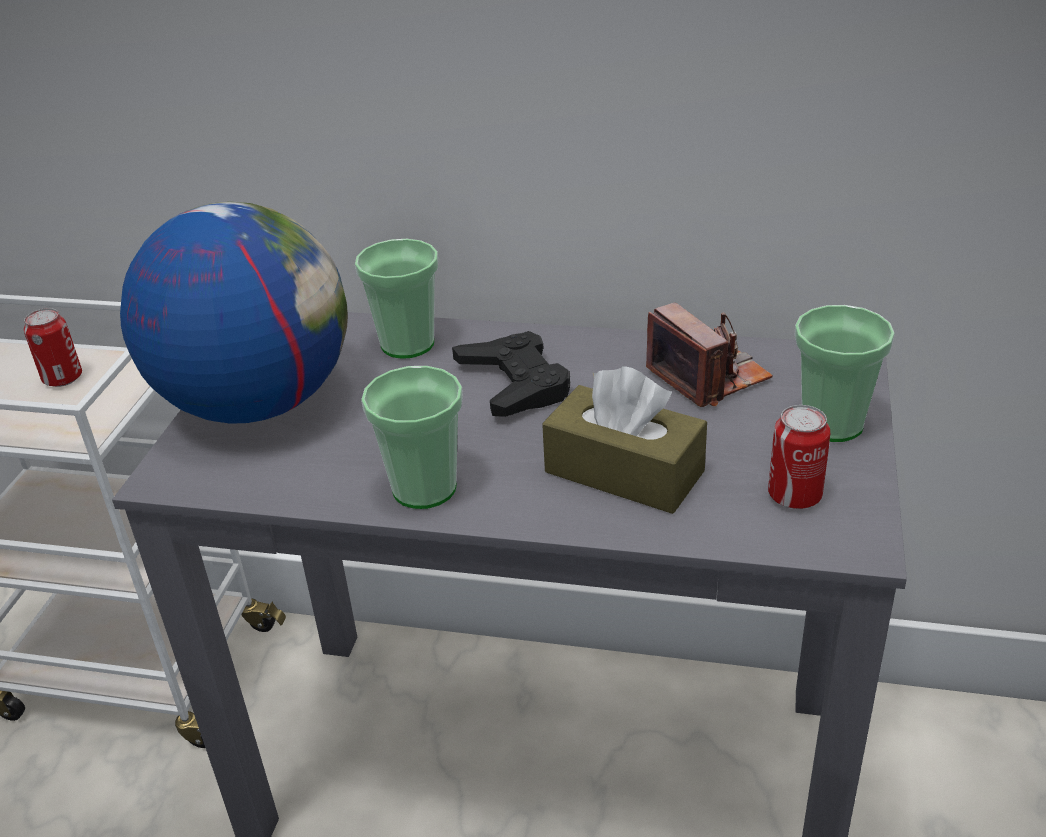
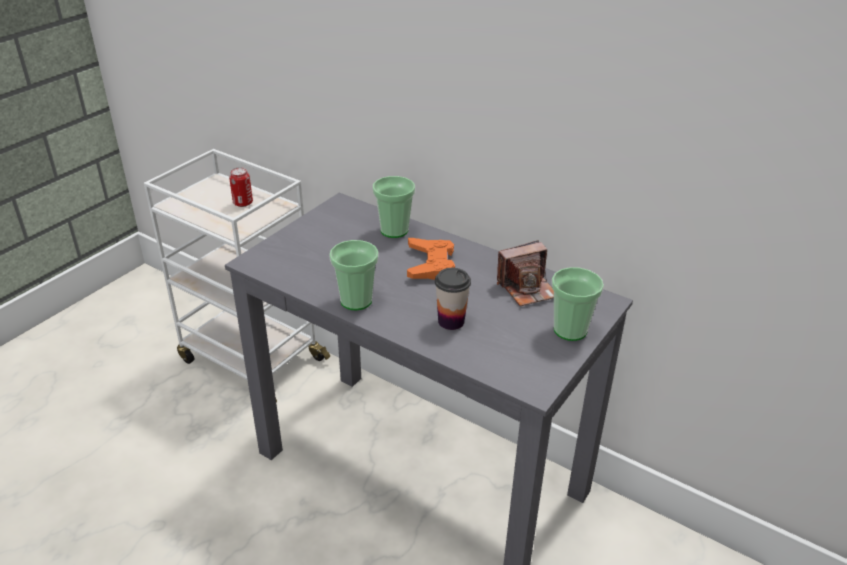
camera: 20 degrees right, 0 degrees up
(256, 403) = (309, 239): globe -> none
(514, 383) = (430, 264): black game controller -> orange game controller
(624, 472) = (451, 321): brown tissue box -> cup
(708, 376) = (527, 288): camera -> camera turned 75 degrees clockwise
(794, 496) = (523, 358): can -> none

